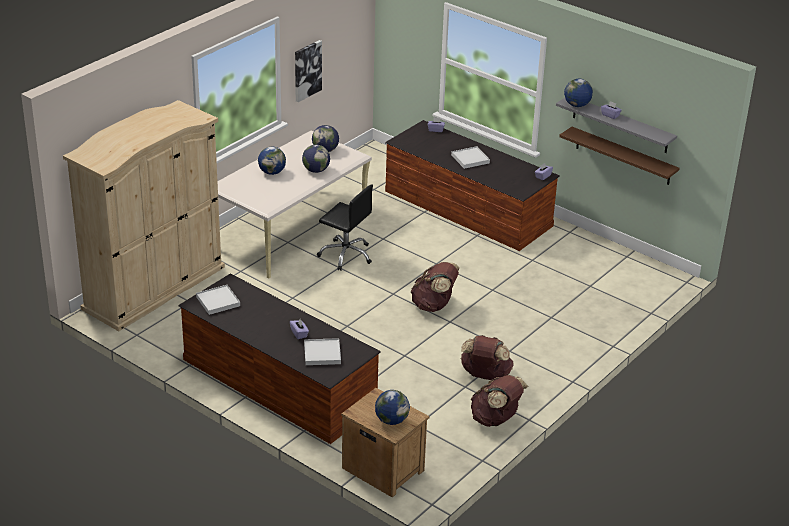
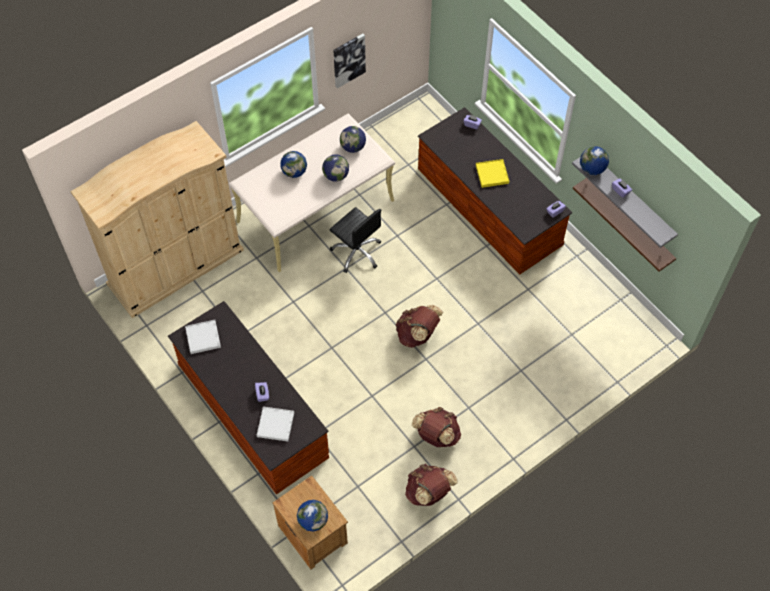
camera: 15 degrees right, 25 degrees up
(470, 159) = (492, 174): white tray -> yellow tray

